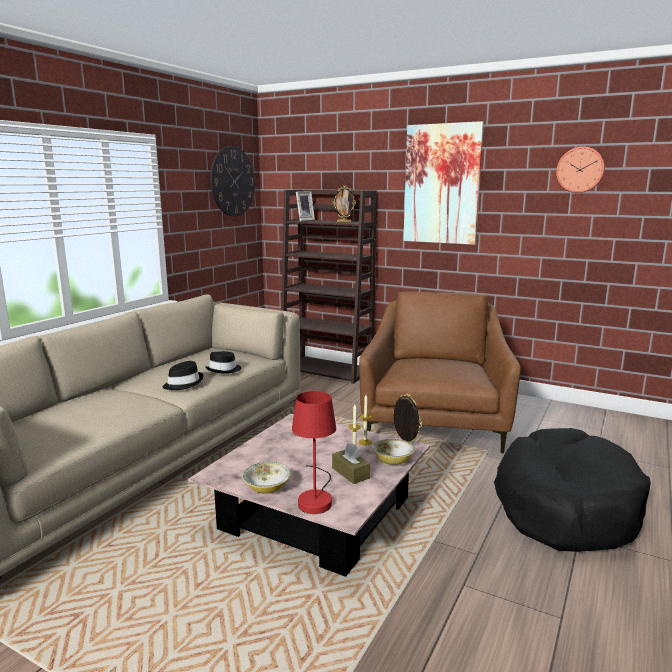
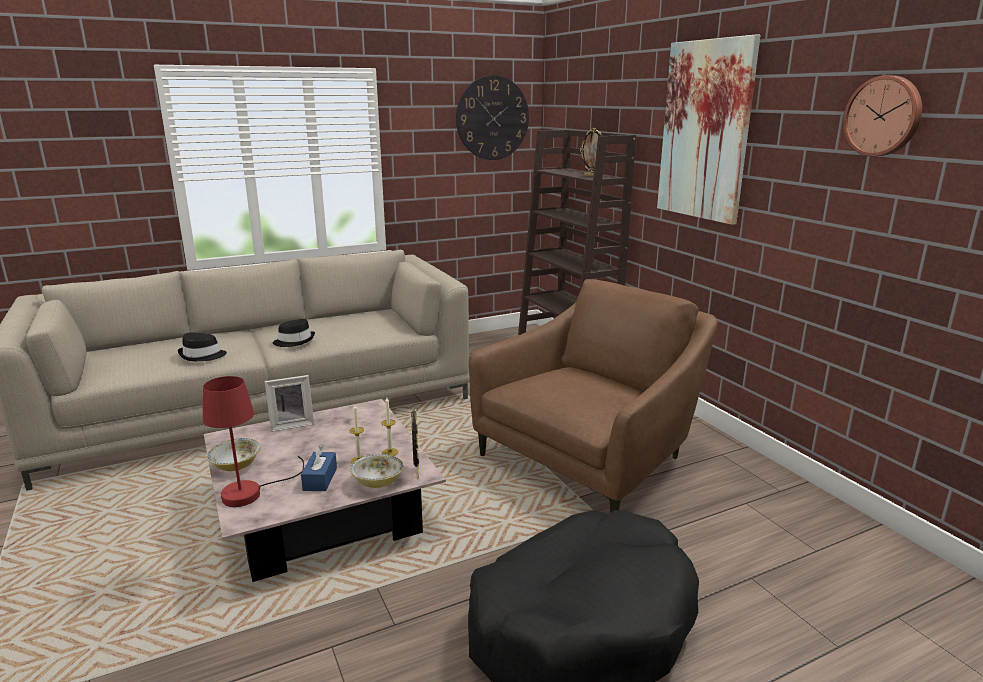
camera: 35 degrees right, 5 degrees up
(224, 370) = (350, 335): black hat -> black hat (202, 356)
(303, 220) = (560, 170): picture frame -> picture frame (292, 424)
(350, 473) = (320, 479): brown tissue box -> blue tissue box

